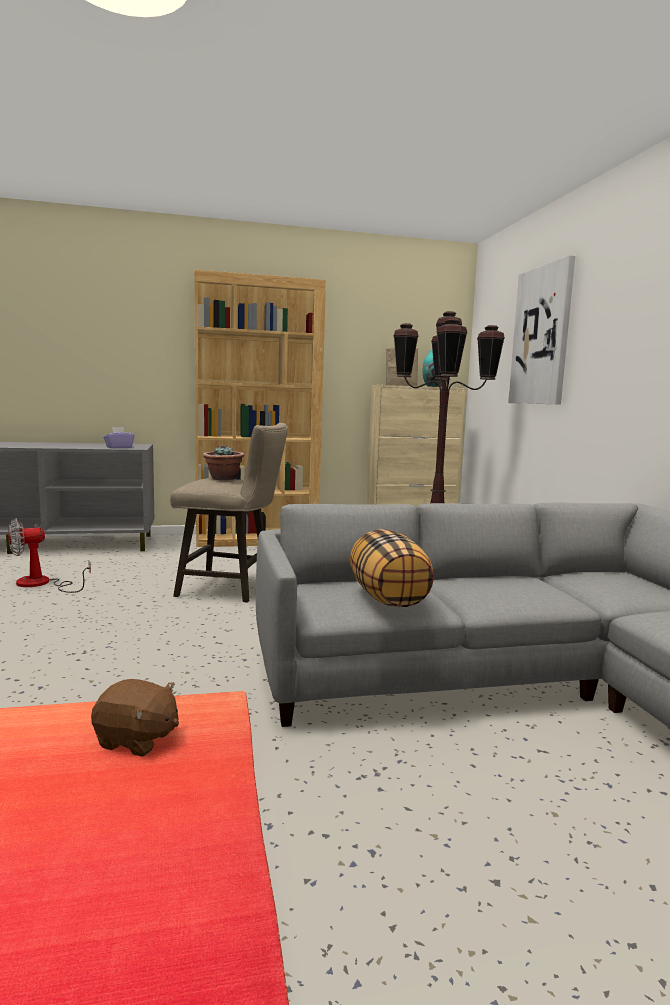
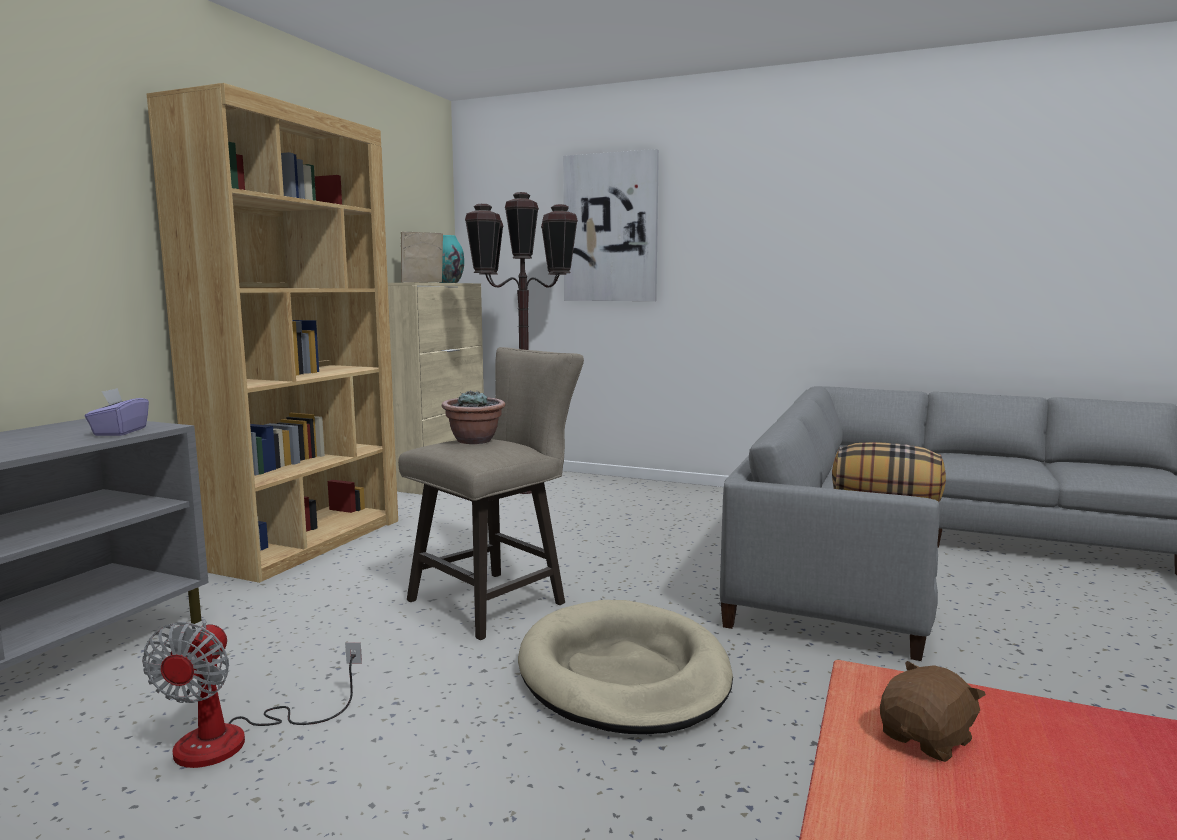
camera: 55 degrees left, 0 degrees up
(162, 634) = (623, 674): none -> beige dog bed

